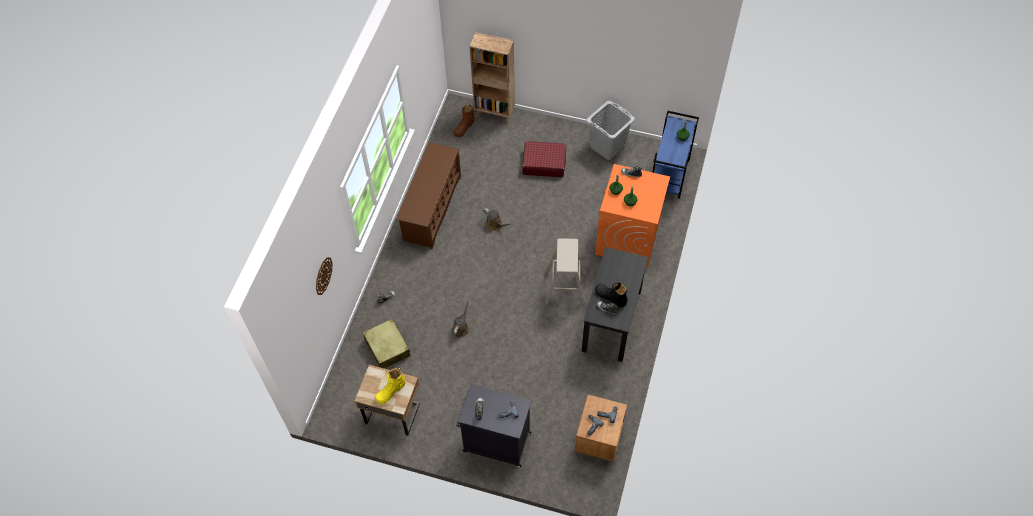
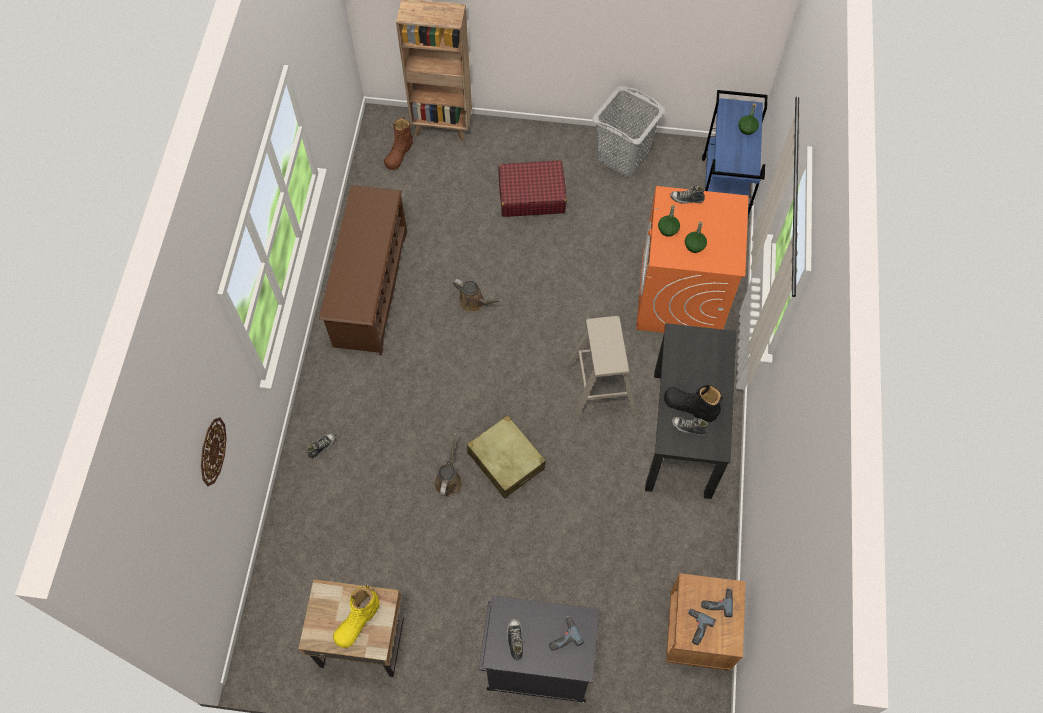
camera: 10 degrees left, 5 degrees up
(387, 347) = (336, 530): beige suitcase -> beige suitcase (506, 461)

